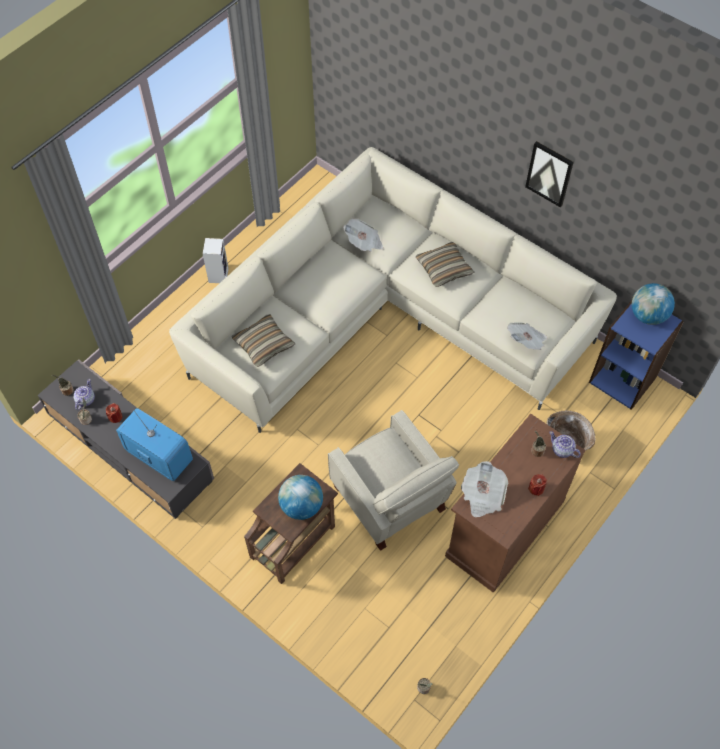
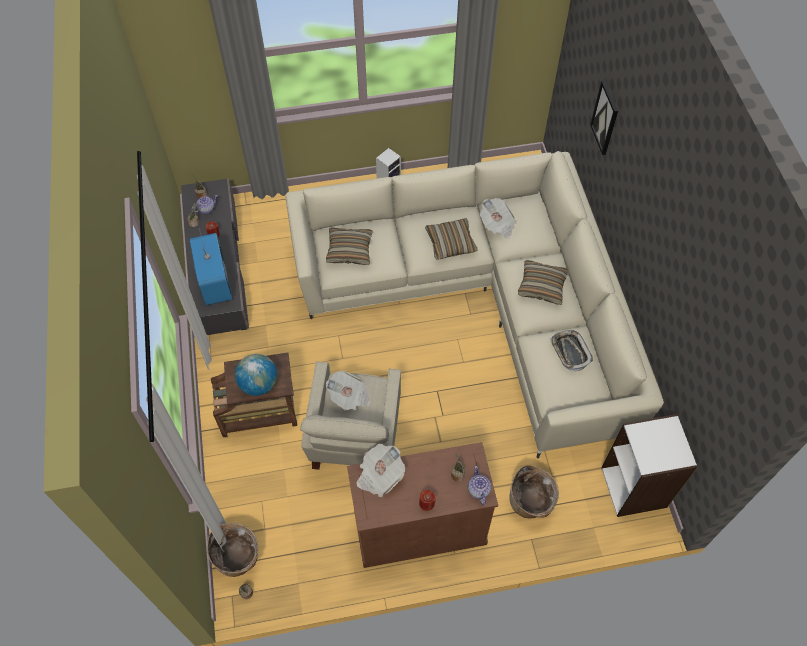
camera: 40 degrees right, 0 degrees up
(341, 282) = (450, 243): none -> pillow
(391, 667) = (238, 558): none -> basket
(511, 305) = (570, 352): none -> tray
(526, 341) = (554, 389): newspaper -> newspaper (349, 397)
(549, 173) = (658, 251): picture -> picture (605, 118)
(623, 379) = (634, 487): blue bookcase -> white bookcase
(647, 315) = (667, 438): globe -> none

